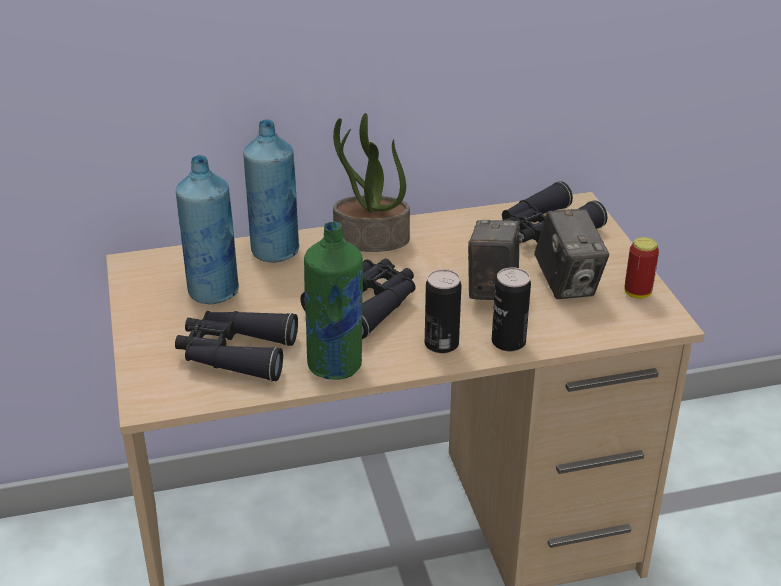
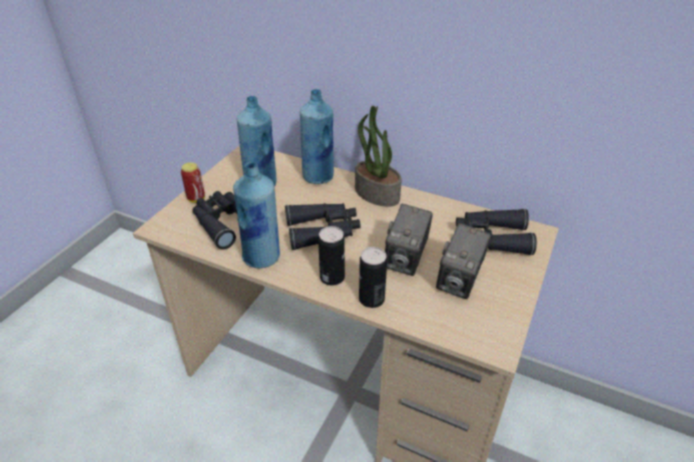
camera: 40 degrees right, 5 degrees up
(336, 365) = (262, 257): green bottle -> blue bottle
(492, 290) = (406, 260): camera -> camera turned 150 degrees clockwise
(637, 293) = (500, 315): can -> can (196, 199)

